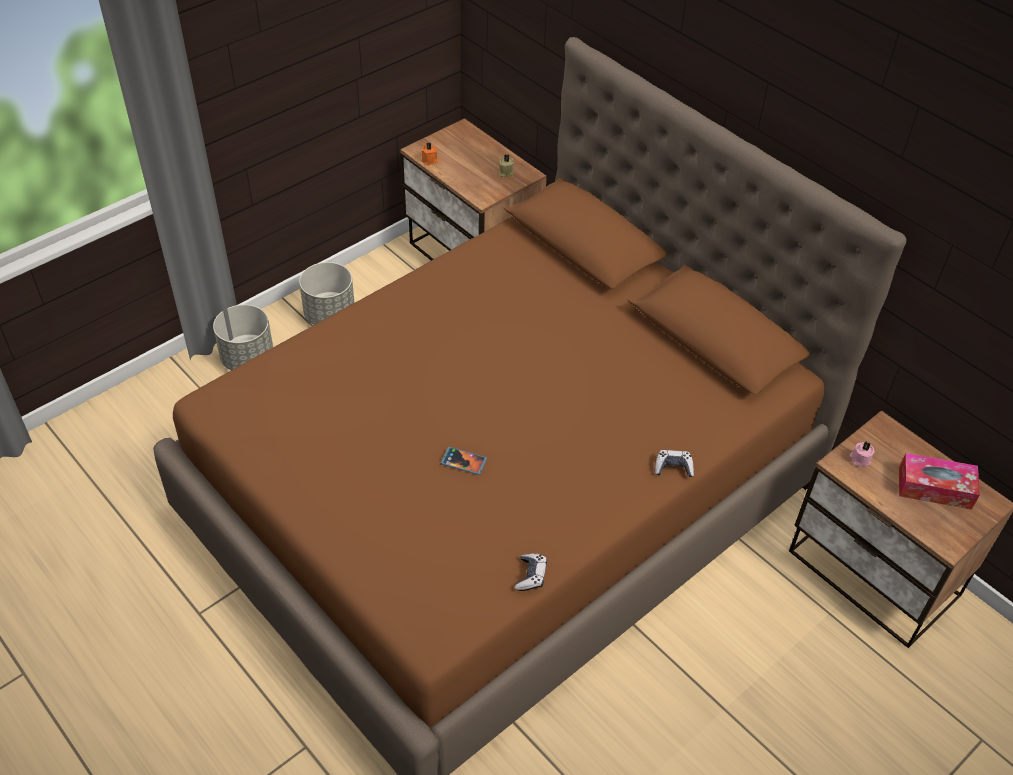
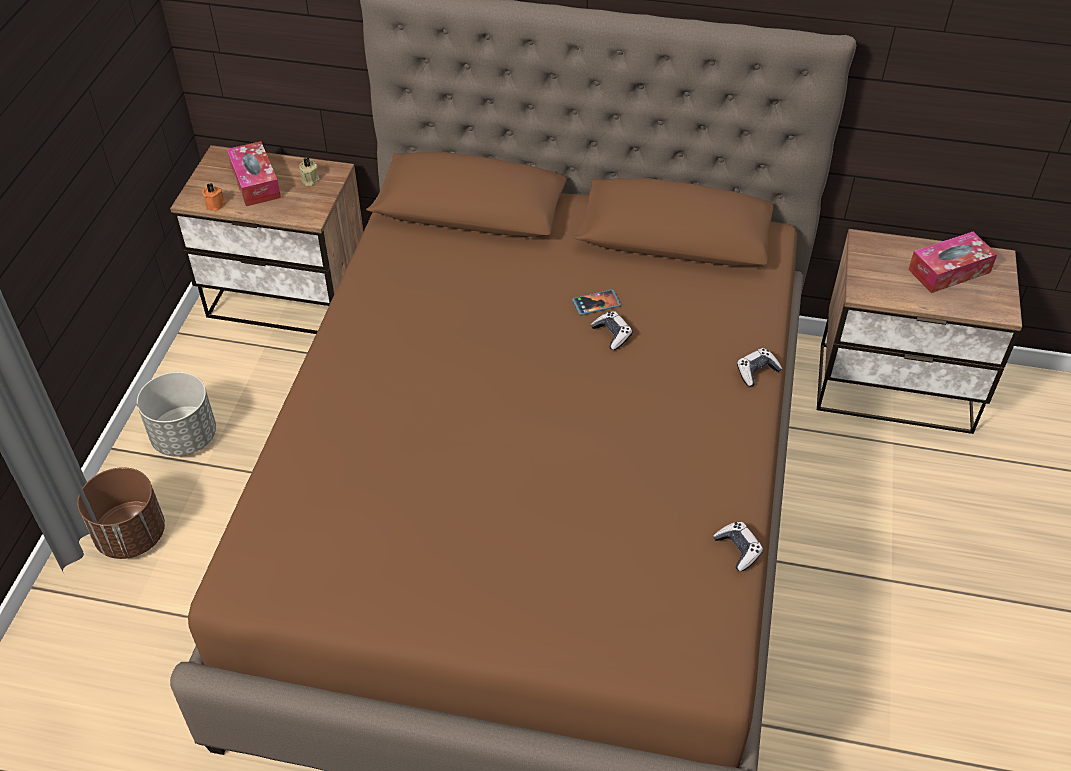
camera: 35 degrees left, 0 degrees up
(248, 359) = (132, 536): grey planter -> brown planter
(463, 462) = (568, 481): phone -> phone (596, 304)
(469, 157) = (255, 182): none -> tissue box
(594, 383) = (612, 335): none -> game controller
(859, 459) = (873, 279): pink candle -> none

